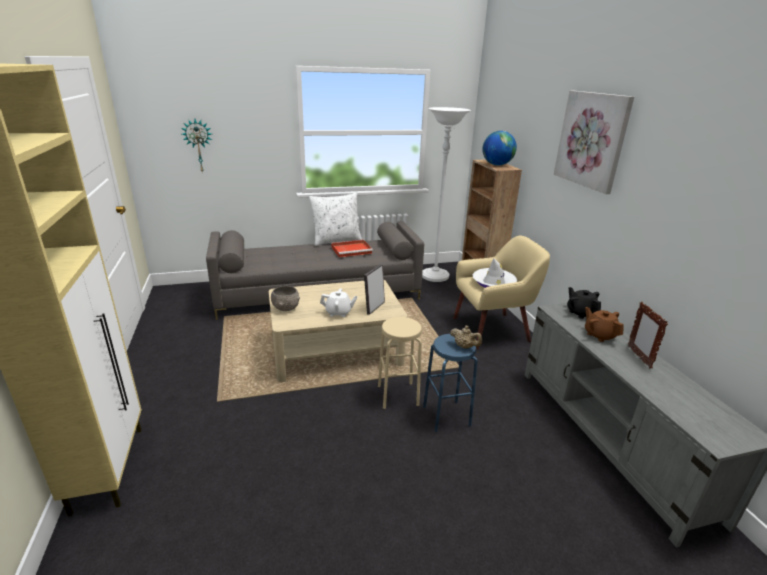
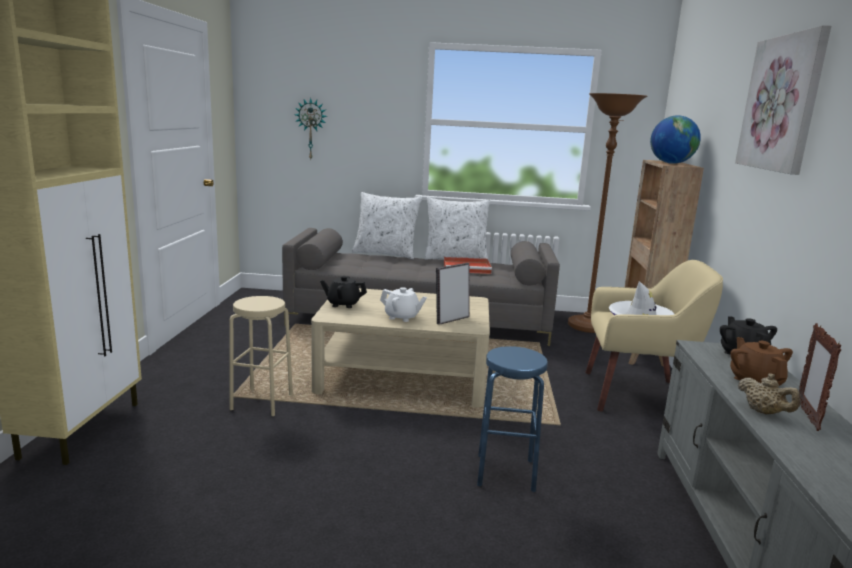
camera: 20 degrees right, 10 degrees down
(281, 244) = (385, 253): none -> white pillow
(286, 308) = (343, 304): grey bowl -> black teapot
(398, 395) = (452, 436): beige stool -> beige stool (262, 402)
(435, 276) = (587, 326): white floor lamp -> brown floor lamp
(464, 347) = (529, 361): beige teapot -> beige teapot (764, 412)

